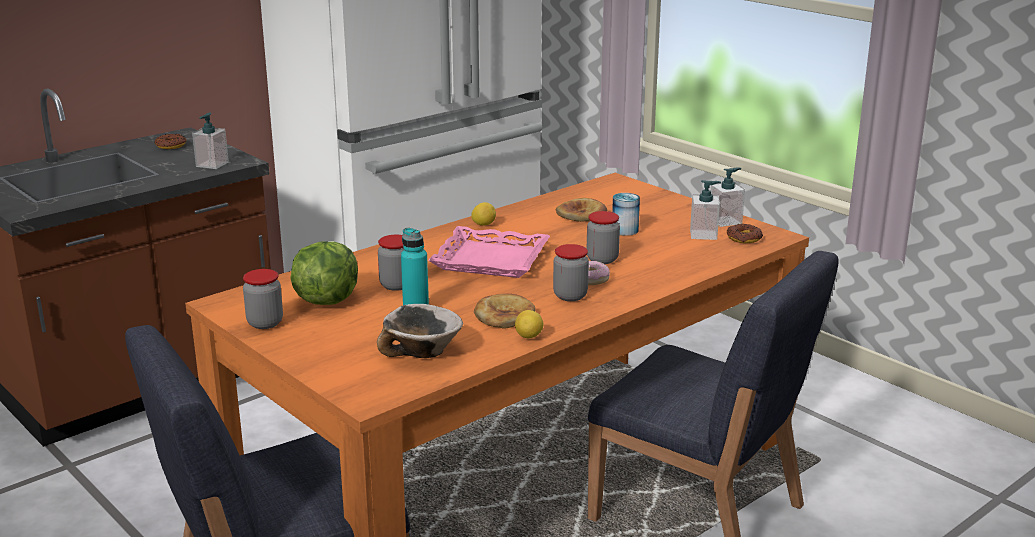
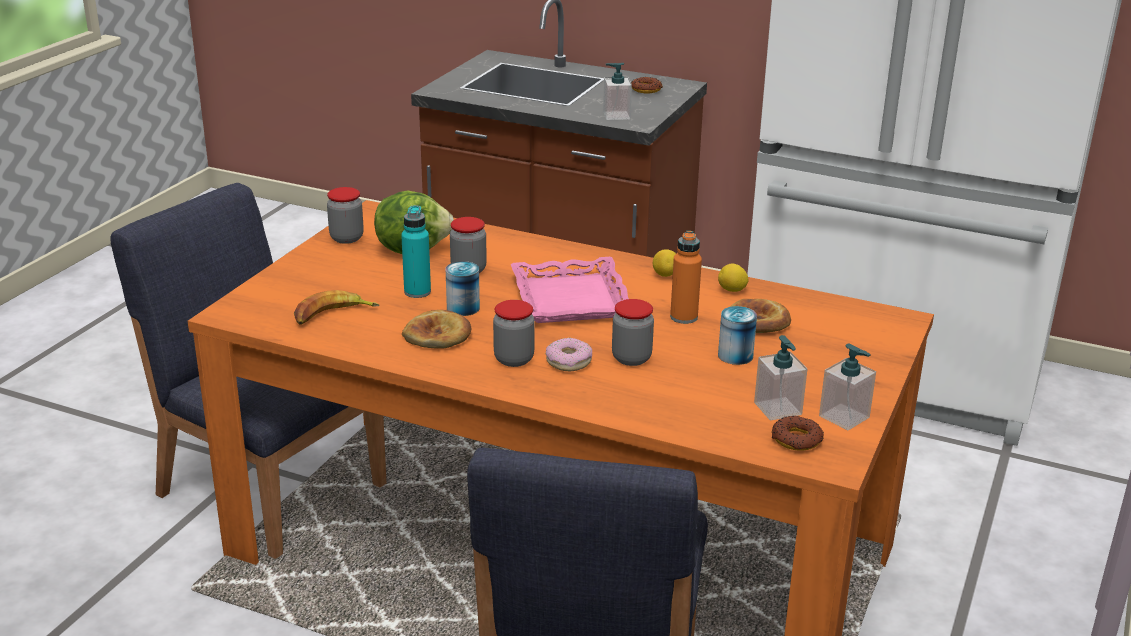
camera: 65 degrees right, 5 degrees up
(423, 351) = (333, 315): bowl -> banana
(465, 298) = (463, 308): none -> can
(529, 337) = (396, 357): lemon -> lemon (732, 290)
(556, 232) = (684, 317): none -> orange bottle

